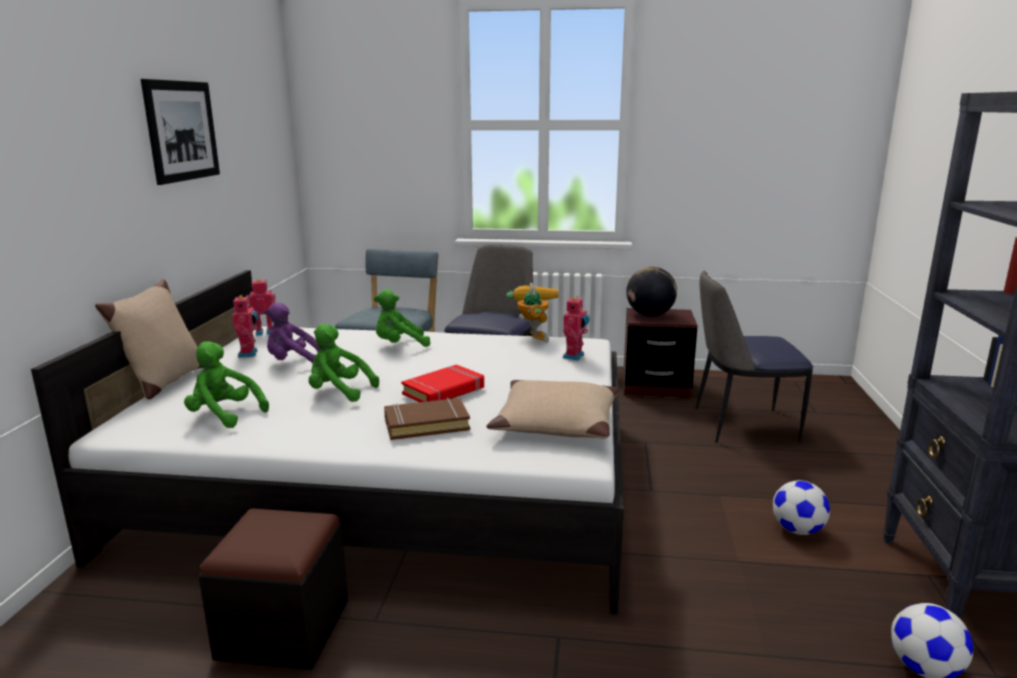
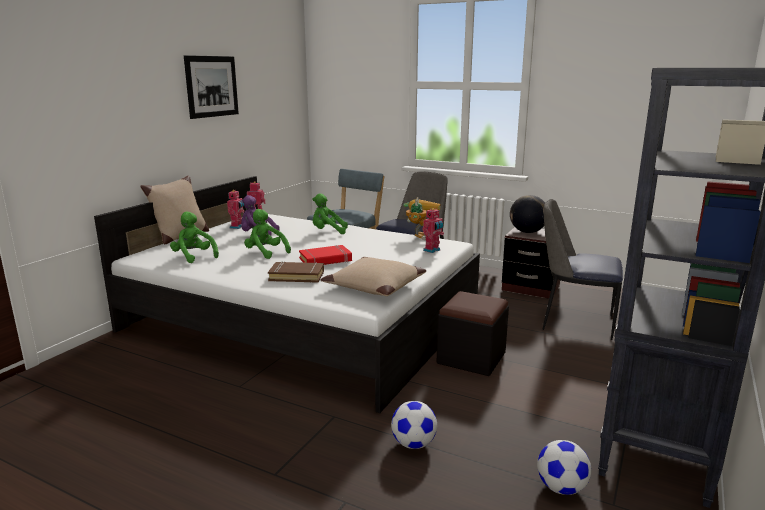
camera: 20 degrees right, 0 degrees up
(284, 629) = (190, 380): black ottoman -> black ottoman (471, 358)
(797, 530) = (550, 393): football -> football (413, 444)

